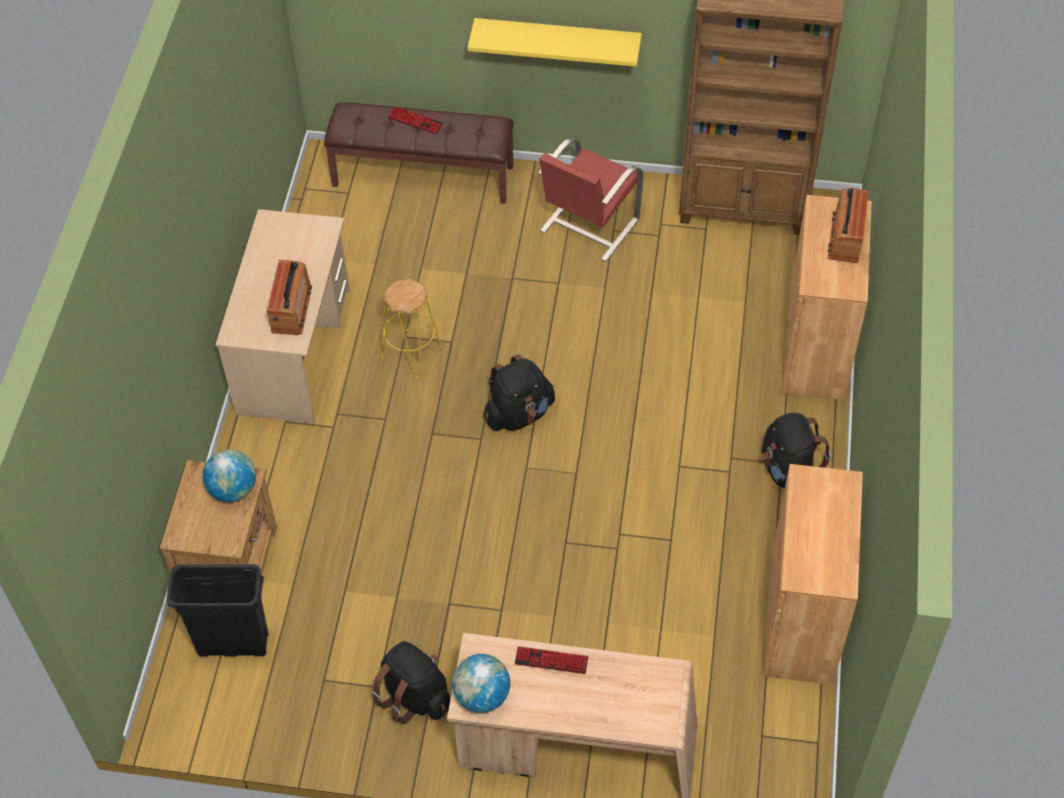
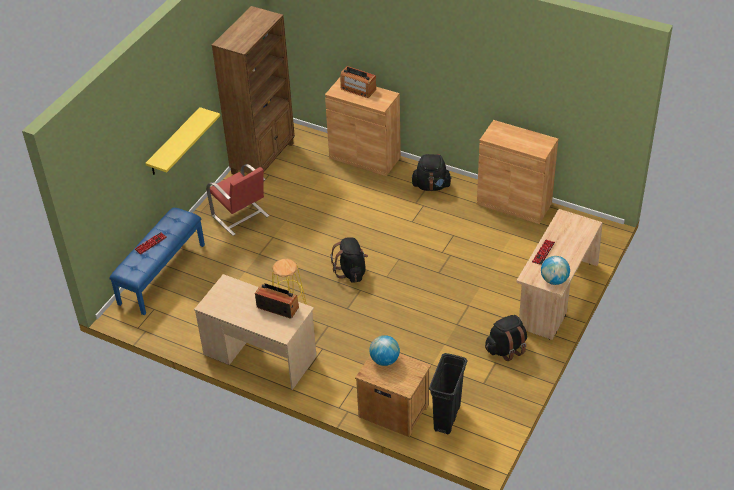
camera: 70 degrees left, 10 degrees down
(423, 175) = (161, 274): brown bench -> blue bench

